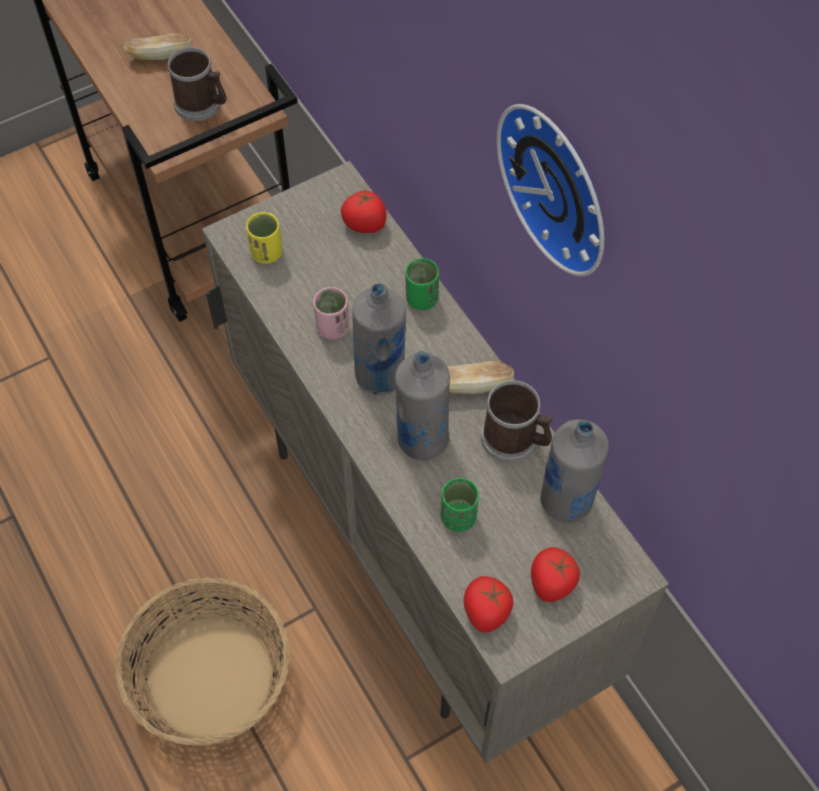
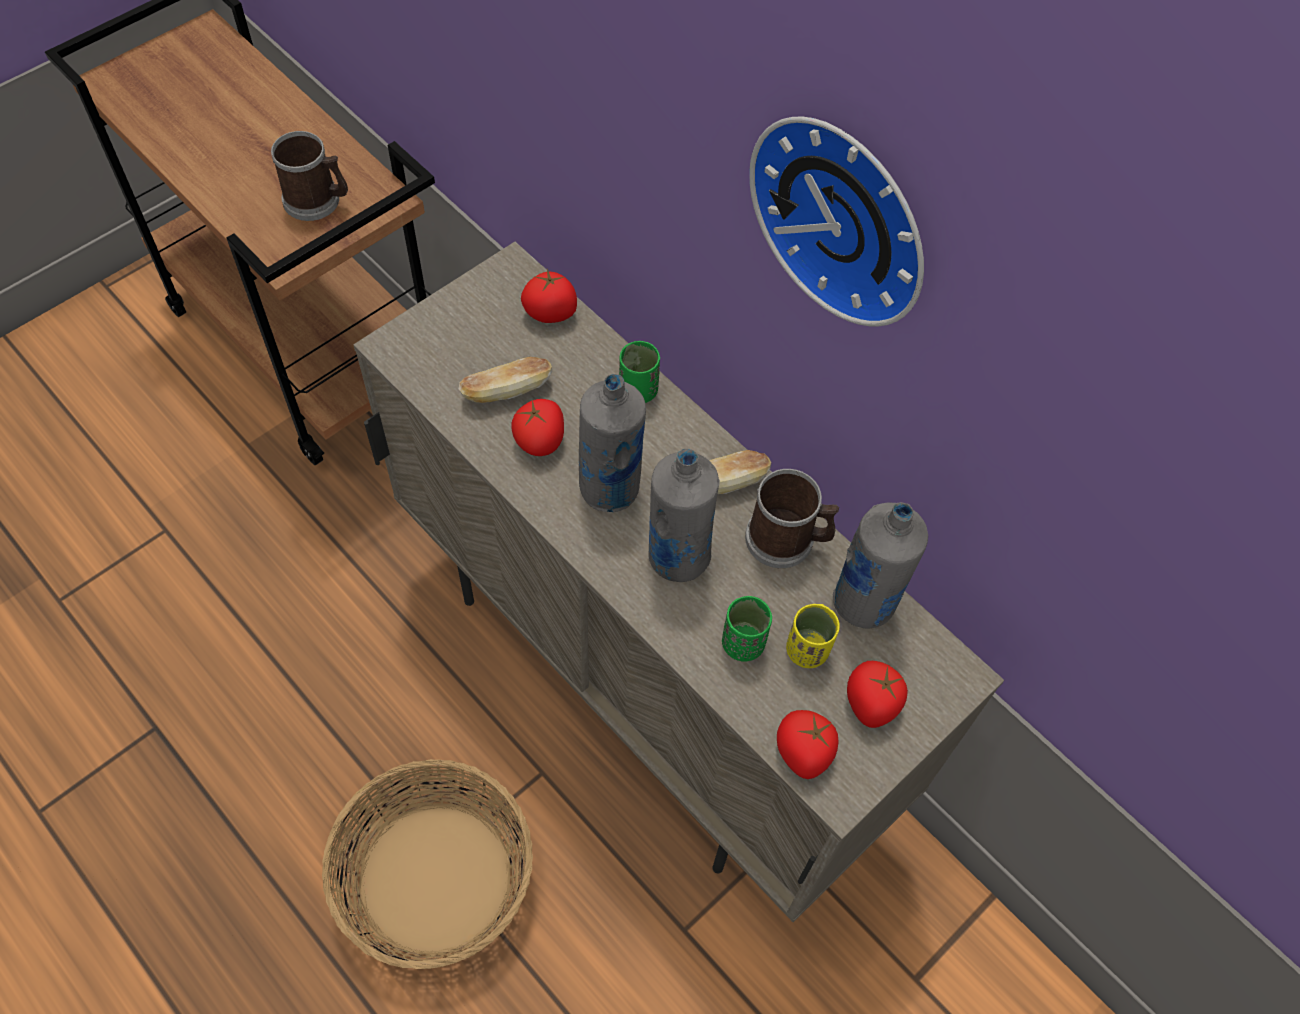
camera: 15 degrees left, 0 degrees up
(160, 55) = (253, 149): bread -> bread (506, 391)
(267, 253) = (440, 363): yellow cup -> yellow cup (807, 650)
(333, 327) = (540, 440): pink cup -> tomato

